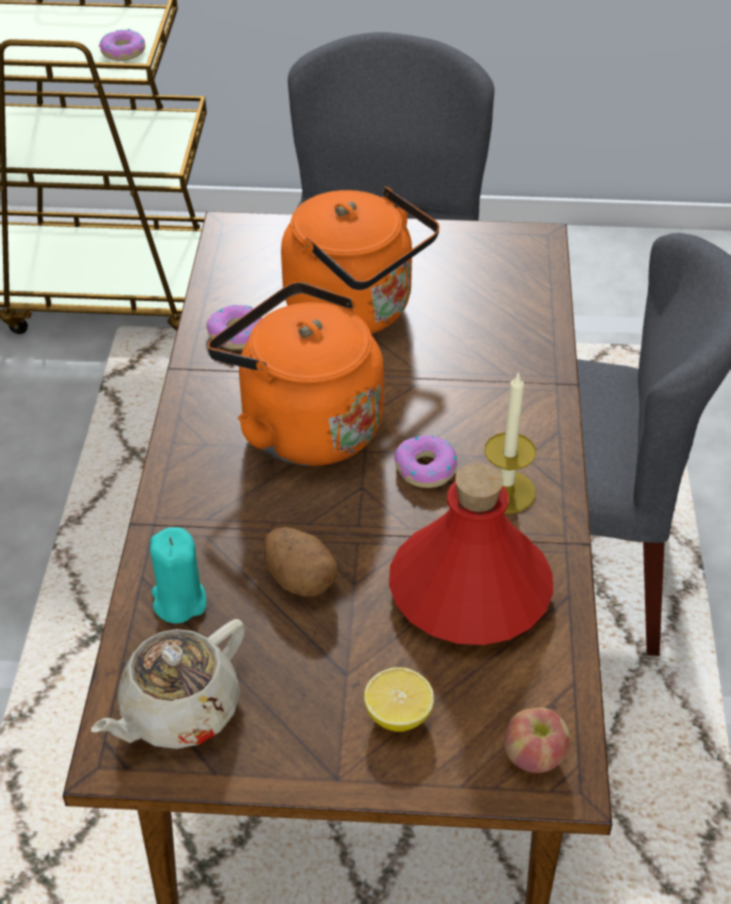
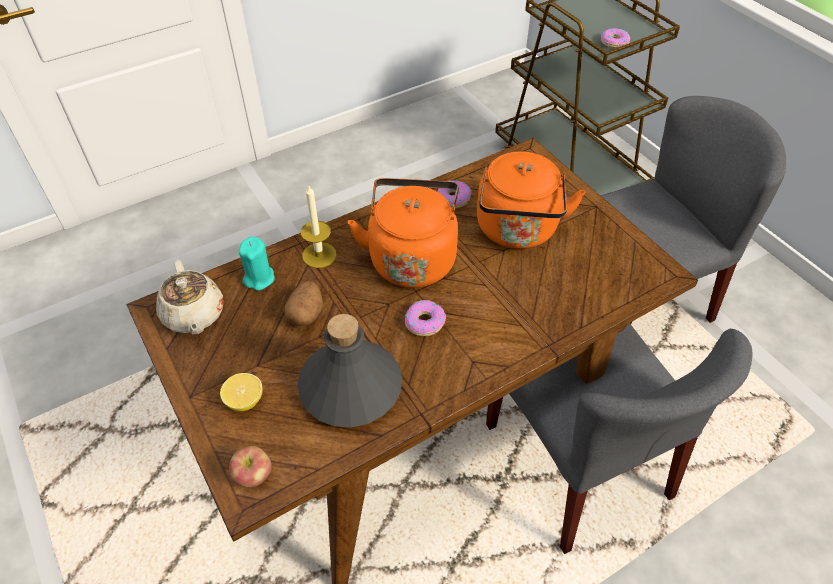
camera: 55 degrees right, 5 degrees up
(178, 711) = (194, 315): beige teapot -> beige teapot turned 120 degrees counterclockwise
(468, 590) = (350, 386): red bottle -> grey bottle
(505, 491) = (437, 366): candle -> candle (319, 255)

